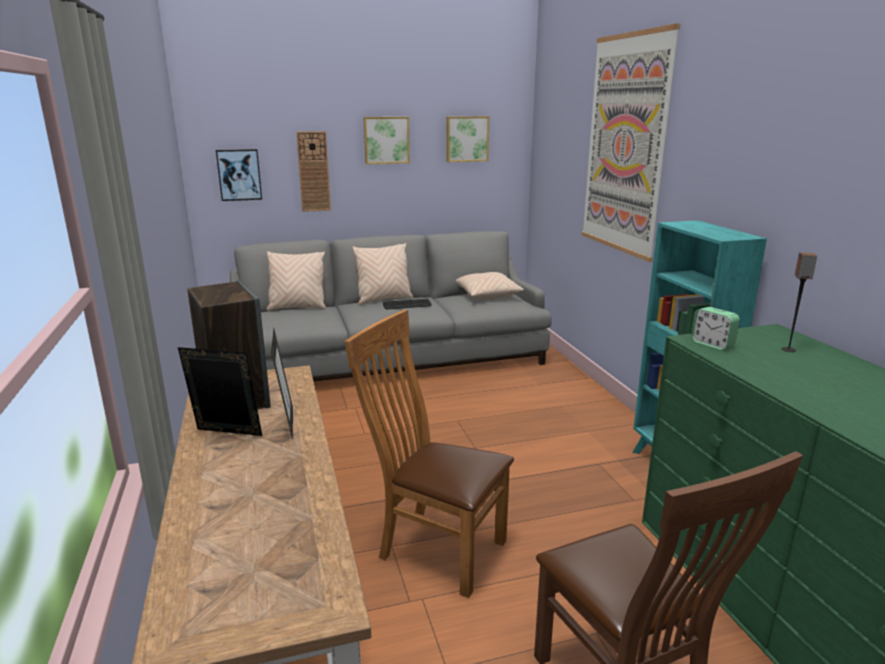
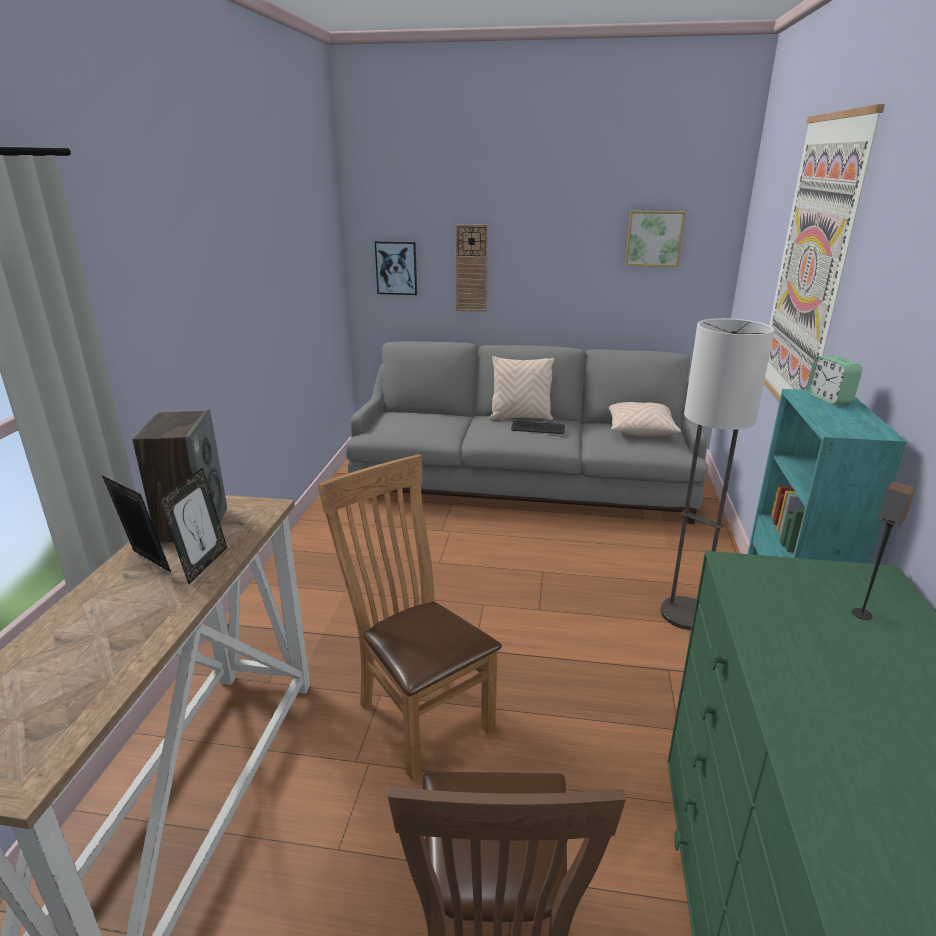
camera: 25 degrees right, 5 degrees up
(297, 308) = (430, 413): beige pillow -> none
(386, 140) = (554, 237): picture -> none
(583, 425) = (685, 614): none -> floor lamp
(712, 344) = (754, 578): alarm clock -> alarm clock (828, 399)

